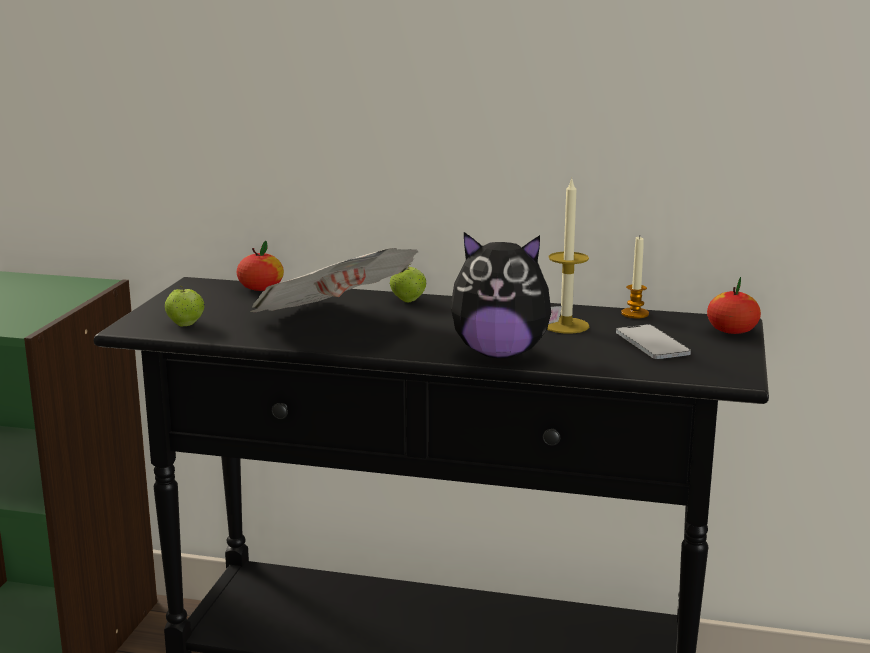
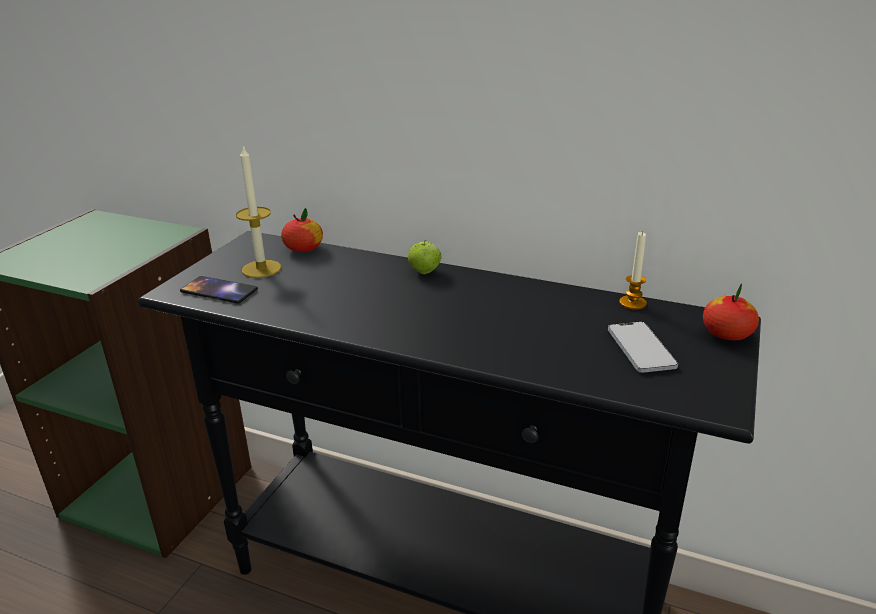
camera: 10 degrees right, 10 degrees up
(186, 324) = (219, 290): apple -> phone
(333, 326) = (345, 302): newspaper -> none
(500, 353) = (486, 351): plush toy -> none
(566, 325) = (561, 315): candle -> candle (261, 269)

